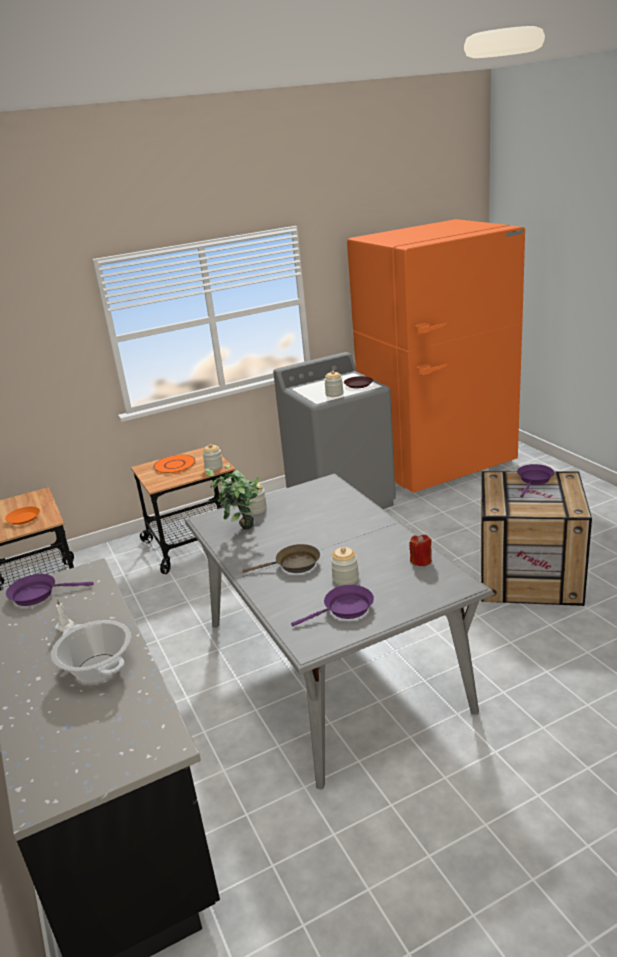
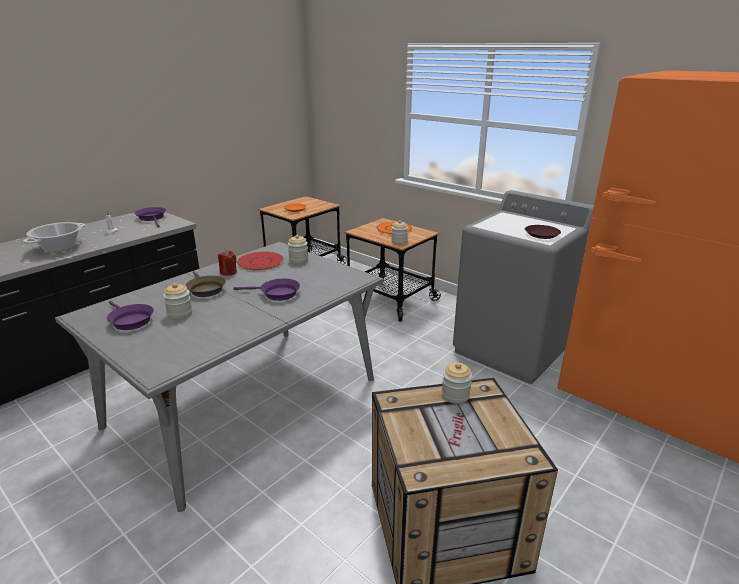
camera: 65 degrees right, 0 degrees up
(242, 531) = (260, 261): potted plant -> red plate
(334, 394) = (503, 229): jar -> jar (455, 395)
(421, 561) = (208, 344): red candle -> red candle (228, 272)
(534, 480) = (494, 424): purple frying pan -> purple frying pan (276, 294)

